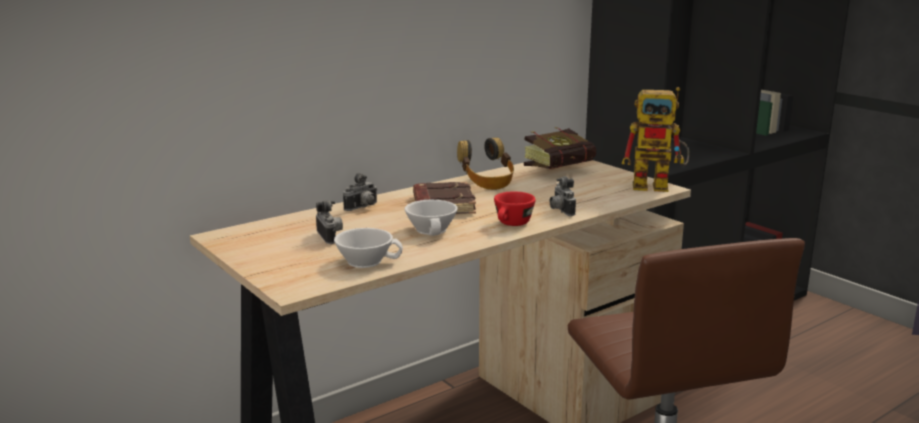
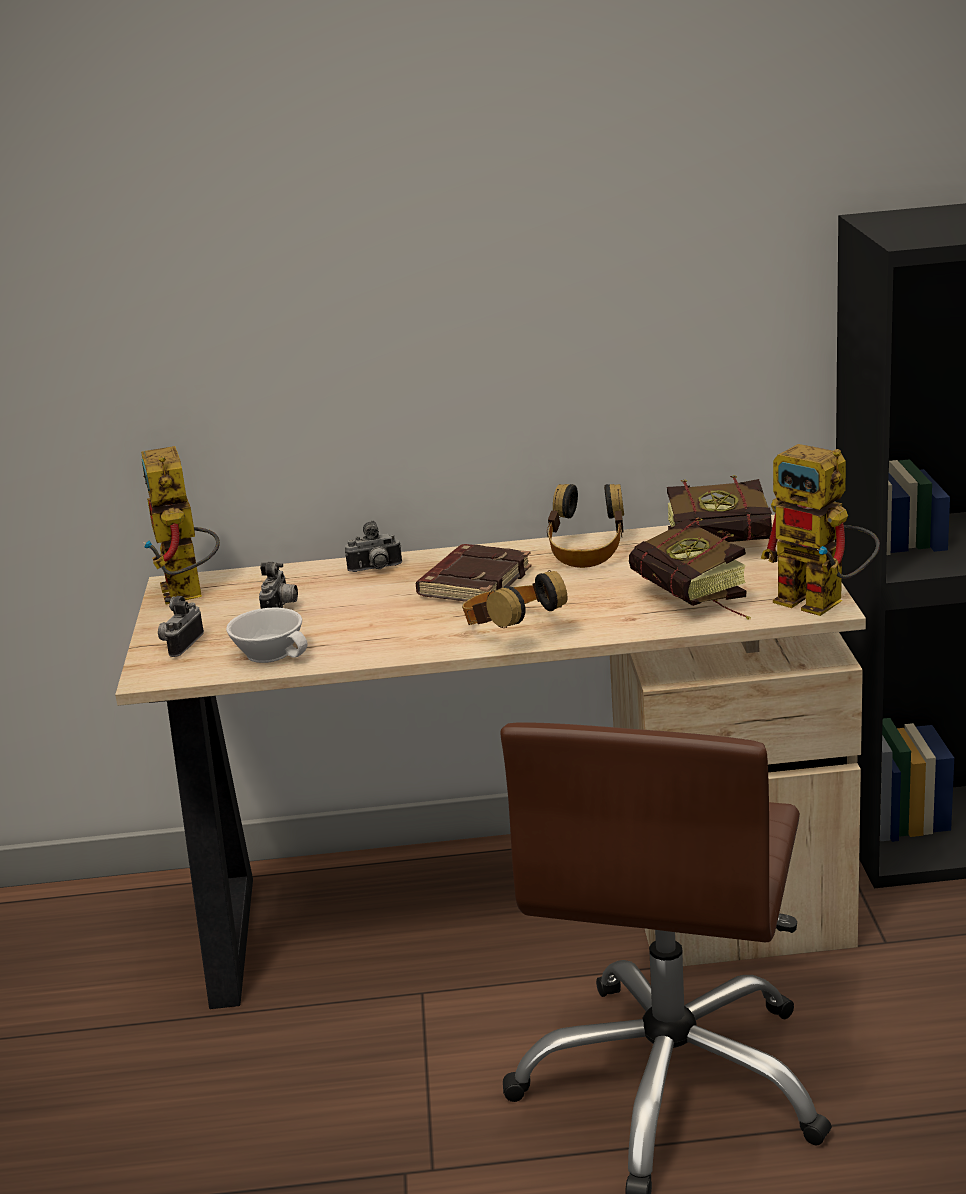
camera: 35 degrees right, 5 degrees up
(243, 240) = (189, 595): none -> toy robot
(433, 230) = (406, 621): white cup -> none
(512, 224) = (511, 632): red cup -> headphones
(560, 211) = (608, 621): camera -> camera (181, 645)
(592, 195) = (696, 602): none -> book

